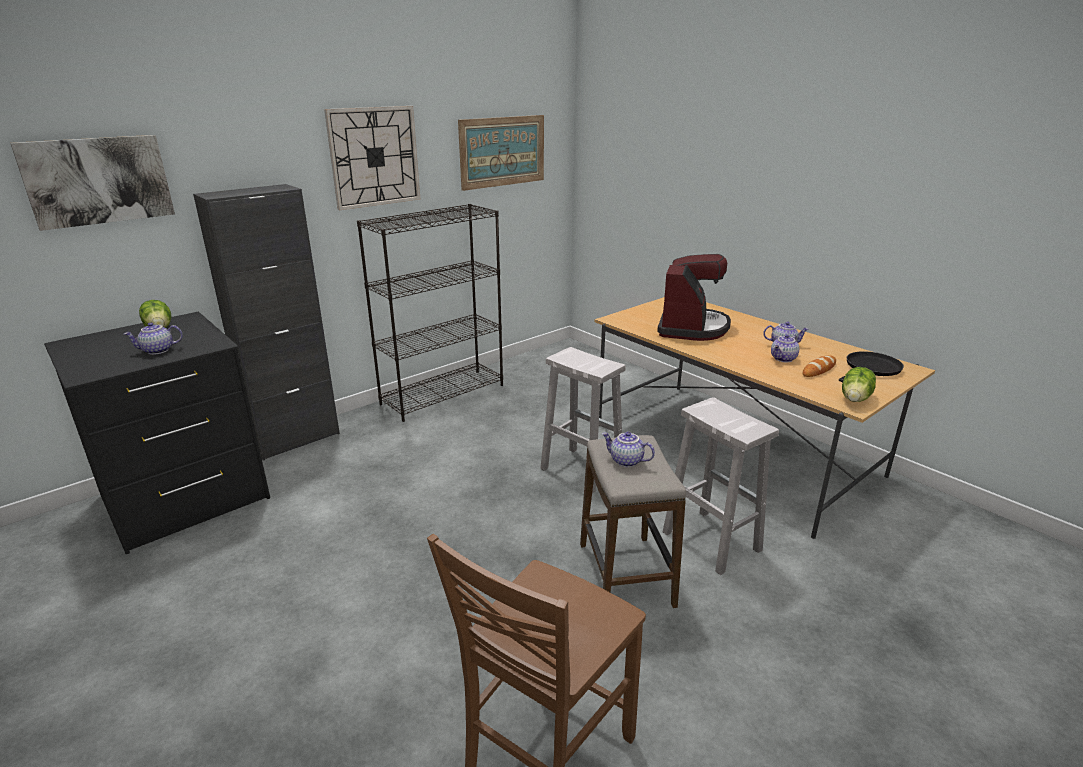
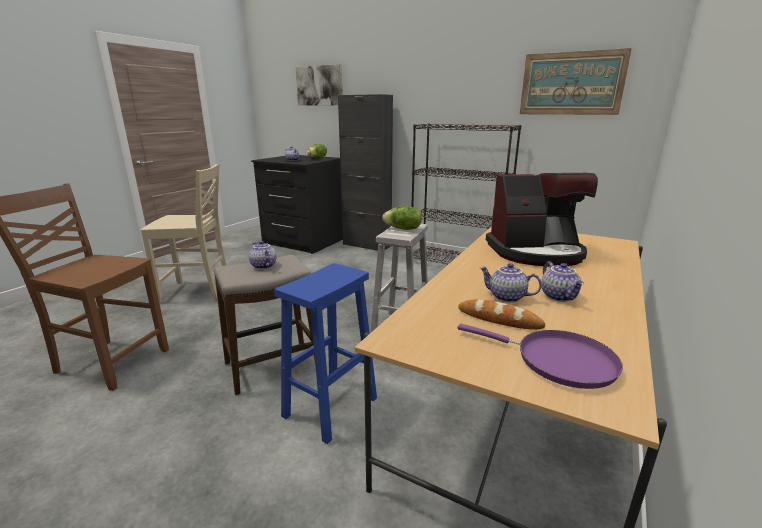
camera: 70 degrees right, 5 degrees down
(326, 655) = (198, 292): none -> beige chair
(374, 157) = (451, 82): wall clock -> none
(626, 461) = (262, 266): teapot -> teapot turned 45 degrees counterclockwise
(710, 540) = (331, 406): white stool -> blue stool
(856, 399) = (418, 343): lettuce -> lettuce (403, 229)
(871, 368) = (558, 361): black frying pan -> purple frying pan

